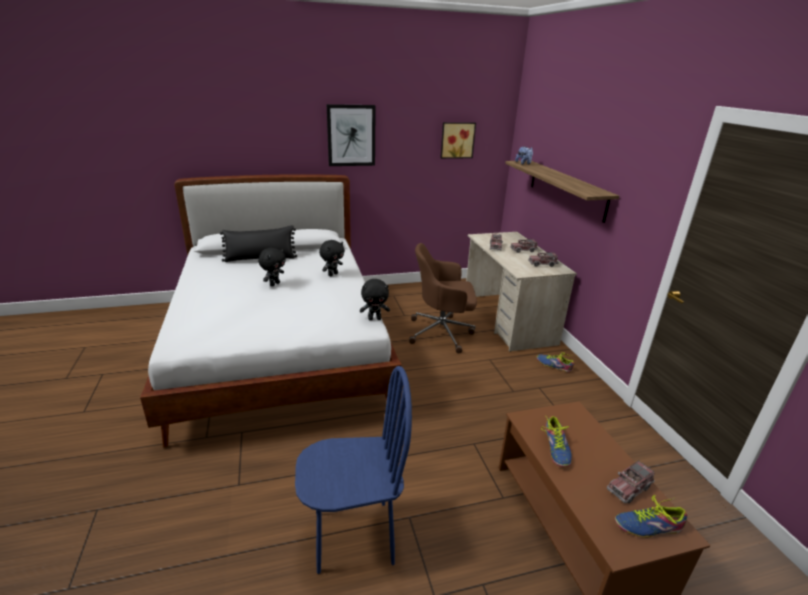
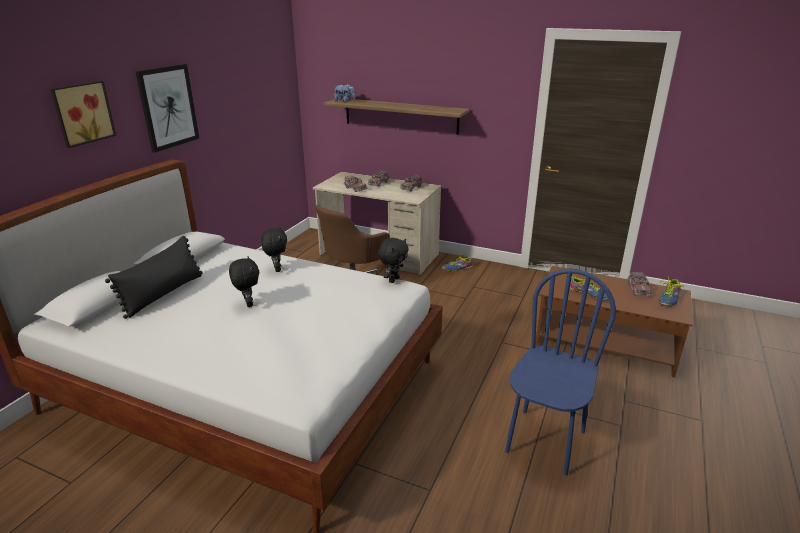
camera: 50 degrees left, 0 degrees up
(457, 140) = (259, 91): picture -> picture (82, 113)

